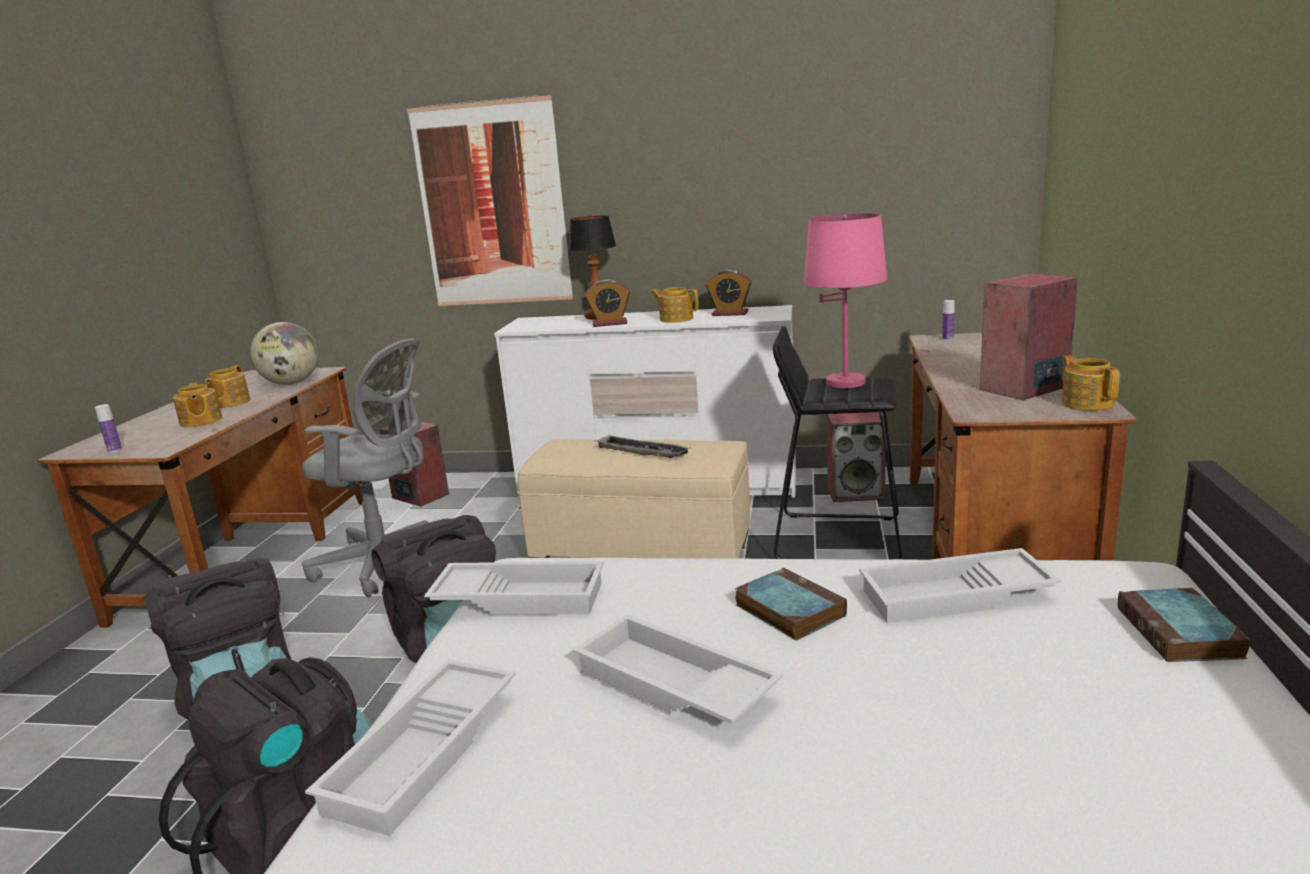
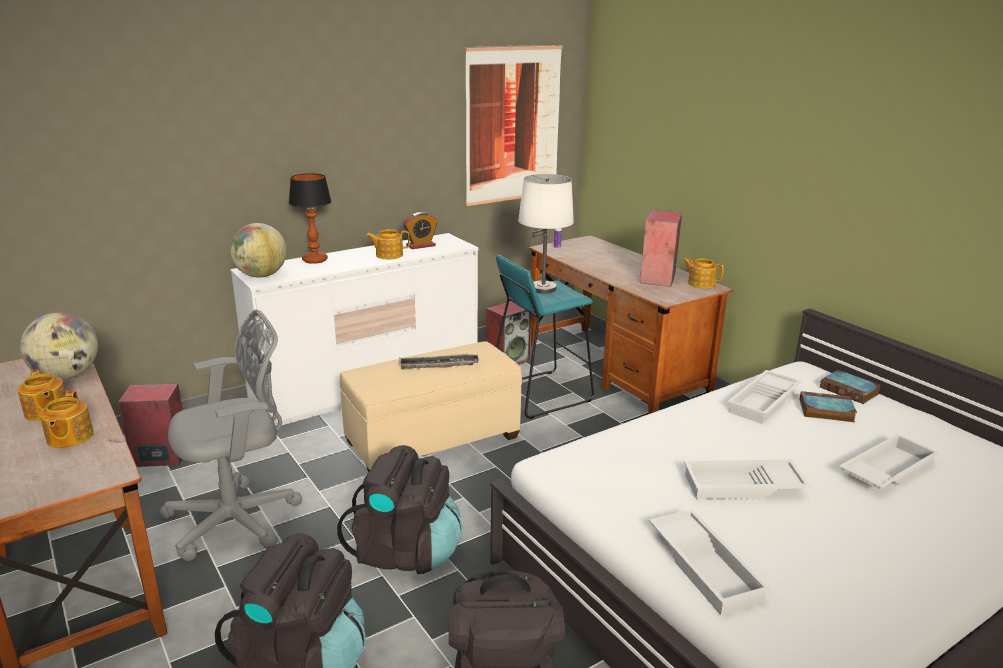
camera: 45 degrees left, 5 degrees up
(114, 450) = (44, 491): bottle -> none
(200, 421) = (69, 437): teapot -> teapot turned 60 degrees clockwise
(492, 205) = (200, 166): picture -> picture (513, 125)
(521, 597) = (591, 477): white tray -> white tray (885, 470)
(526, 324) = (261, 275): none -> globe
(610, 323) = (342, 266): alarm clock -> none
(787, 610) = (718, 433): book -> book (825, 411)
(836, 539) = (539, 394): black stool -> turquoise stool
(845, 382) = (543, 288): pink table lamp -> white table lamp

